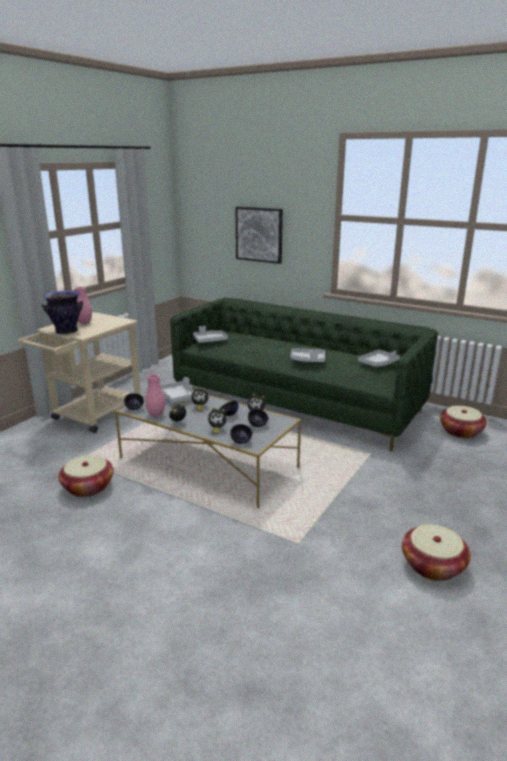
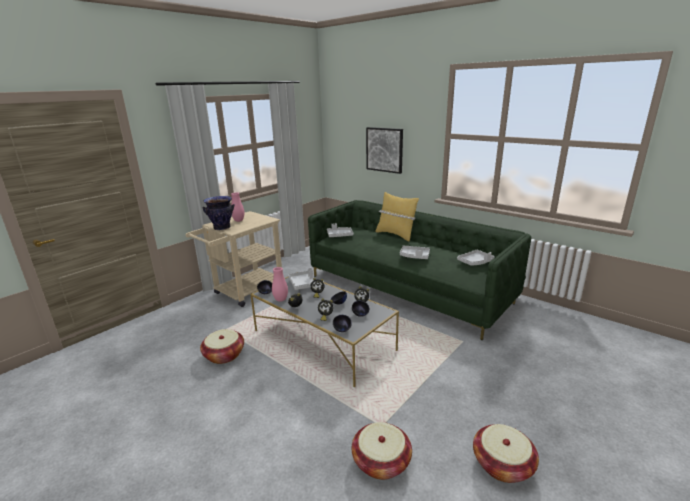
camera: 10 degrees right, 0 degrees up
(279, 338) = (396, 235): none -> yellow pillow
(460, 431) = (549, 325): basket -> basket (381, 461)

